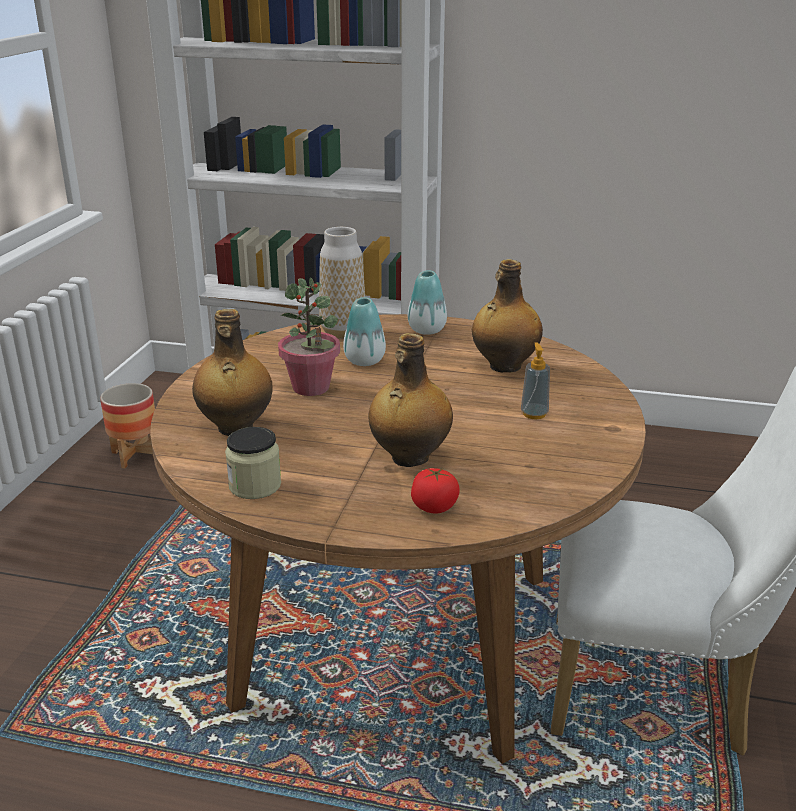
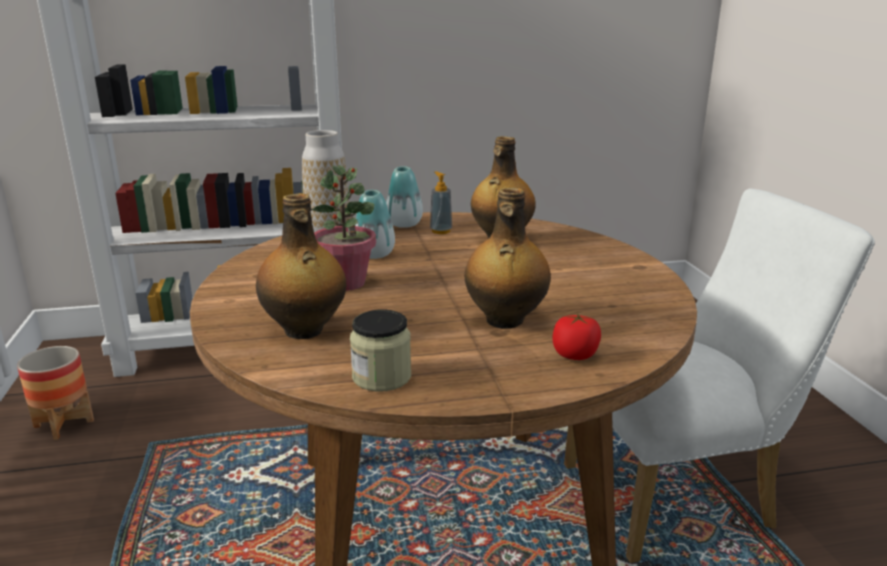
camera: 25 degrees left, 5 degrees down
(534, 414) = (567, 268): soap dispenser -> soap dispenser (441, 231)

